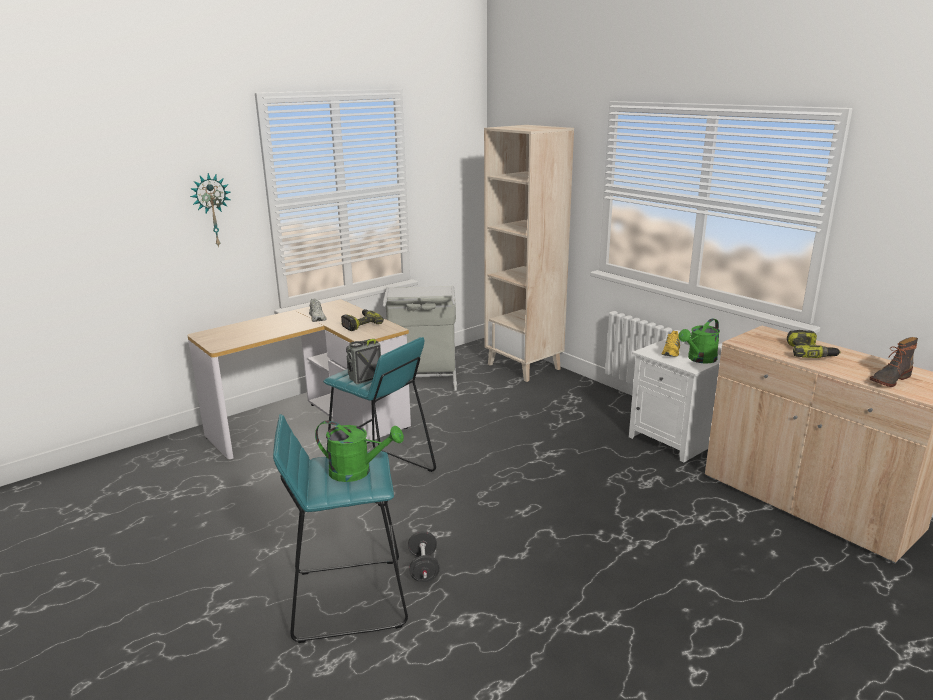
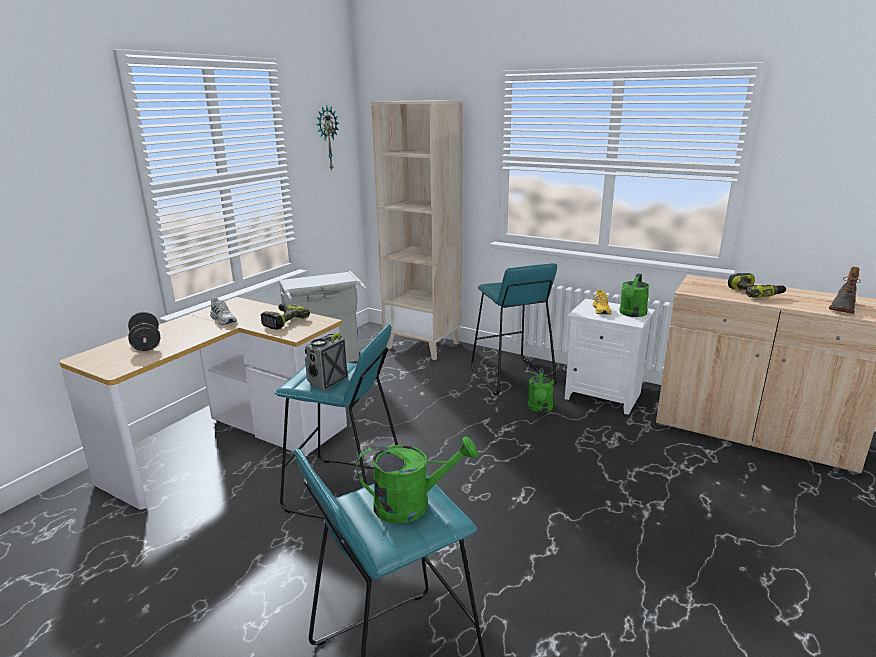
camera: 20 degrees left, 0 degrees up
(212, 210) = (71, 199): wall clock -> wall clock (327, 138)
(423, 568) = (459, 594): black dumbbell -> black dumbbell (146, 343)
(589, 408) = (511, 377): none -> turquoise stool
(597, 441) = (540, 408): none -> green watering can

